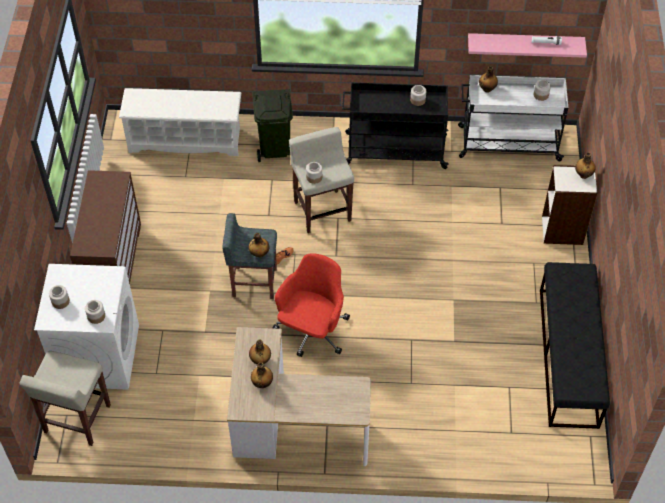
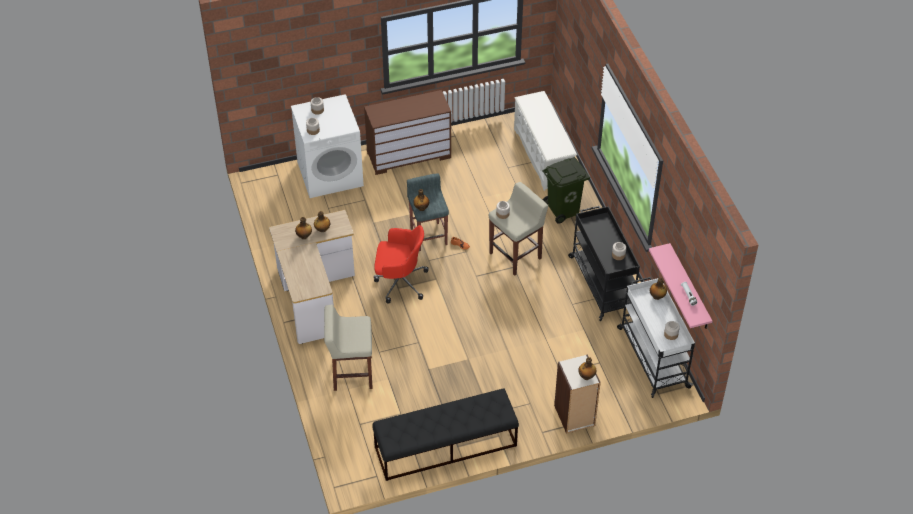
camera: 70 degrees right, 5 degrees down
(77, 419) = (276, 181): beige stool -> beige stool (351, 373)

